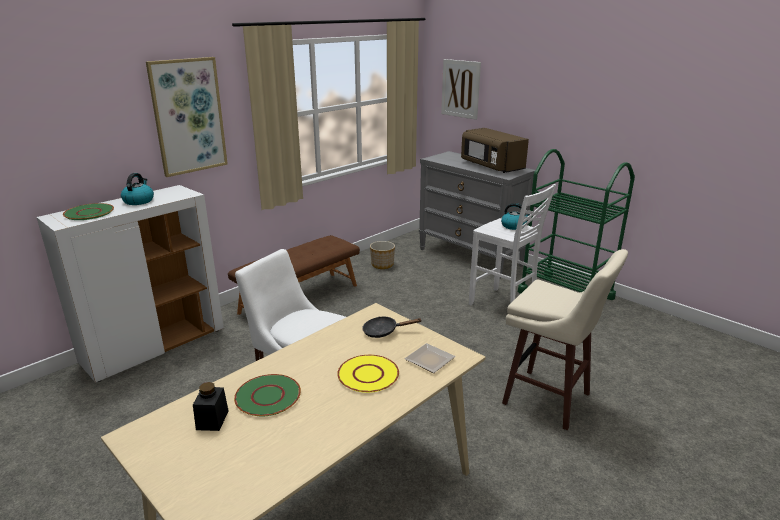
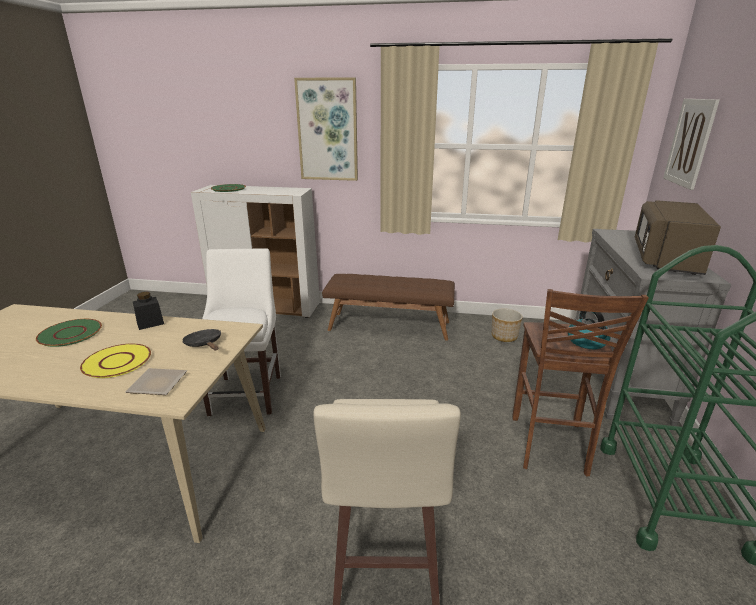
camera: 55 degrees right, 0 degrees up
(139, 201) = (264, 190): kettle -> none
(212, 420) = (33, 326): black jar -> black jar (150, 323)
(503, 306) = (549, 446): white stool -> brown stool

